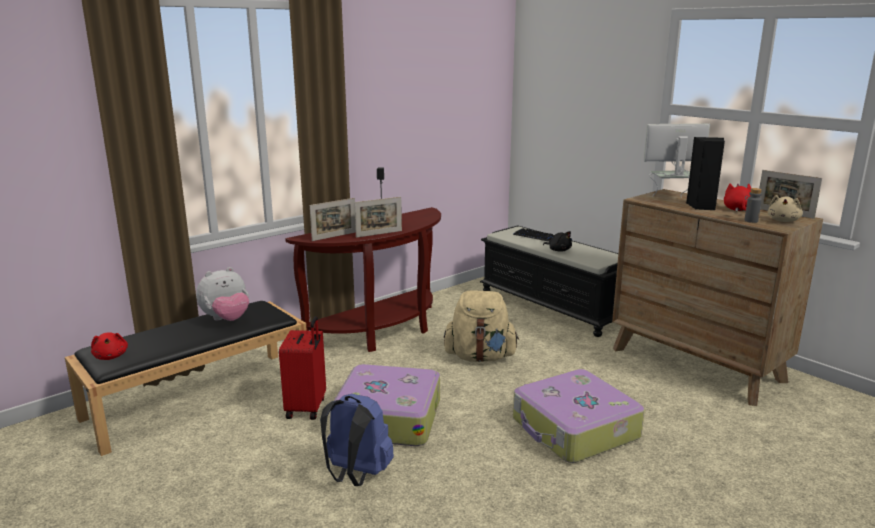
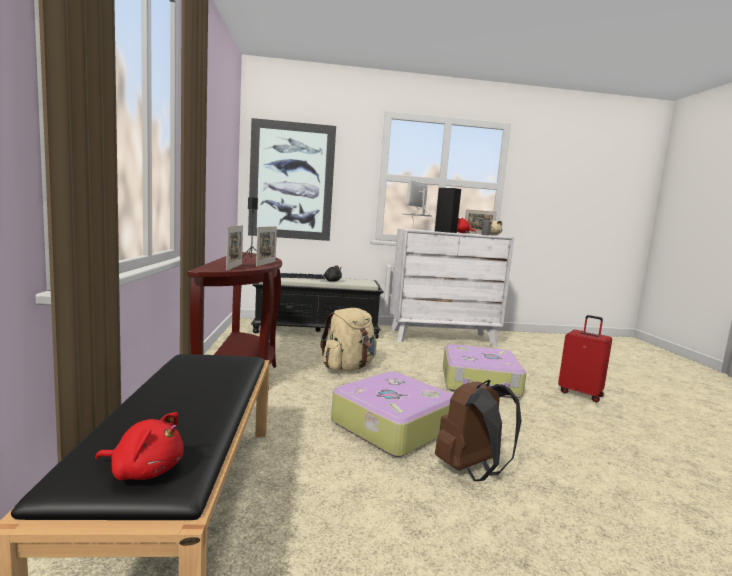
camera: 55 degrees left, 10 degrees down
(226, 319) = (197, 377): plush toy -> none
(307, 408) = (321, 452): red suitcase -> red suitcase (580, 394)
(356, 475) = (471, 471): blue backpack -> brown backpack
(559, 114) = (291, 181): none -> picture
(696, 364) = (442, 337): brown dresser -> white dresser

